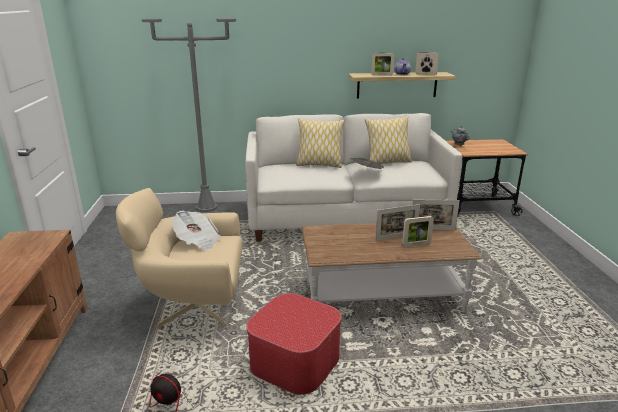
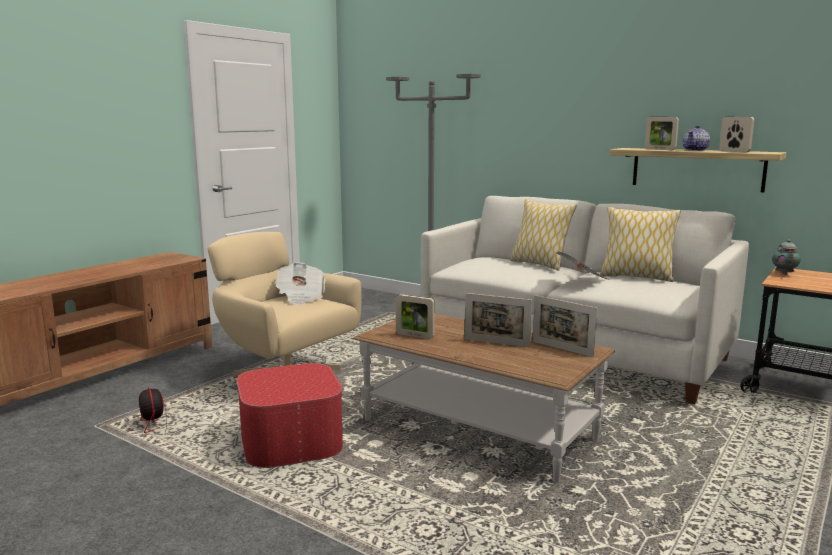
camera: 40 degrees right, 10 degrees down
(416, 244) = (505, 354): picture frame -> picture frame (415, 336)

